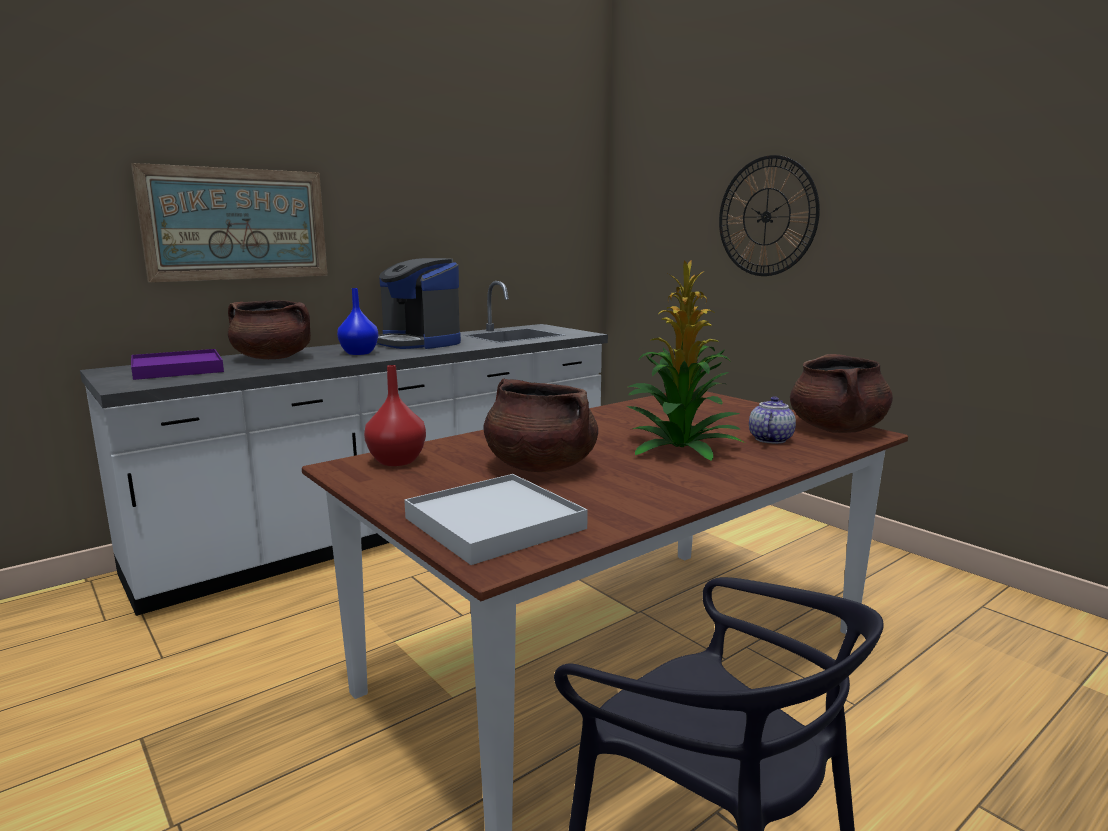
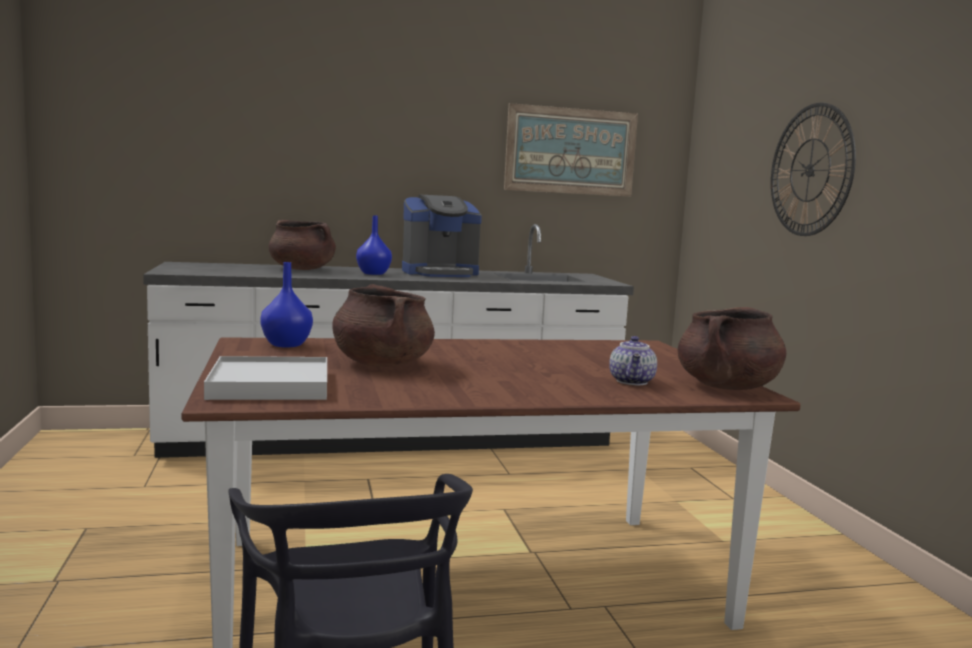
camera: 25 degrees right, 5 degrees down
(177, 369) = (223, 267): purple tray -> none
(237, 224) = (300, 157): picture -> picture (570, 151)
(396, 461) = (286, 344): red vase -> blue vase
(418, 343) = (440, 273): coffee machine -> coffee machine turned 90 degrees counterclockwise
(681, 448) = (530, 373): potted plant -> none
(769, 439) = (633, 382): teapot -> teapot turned 135 degrees clockwise

